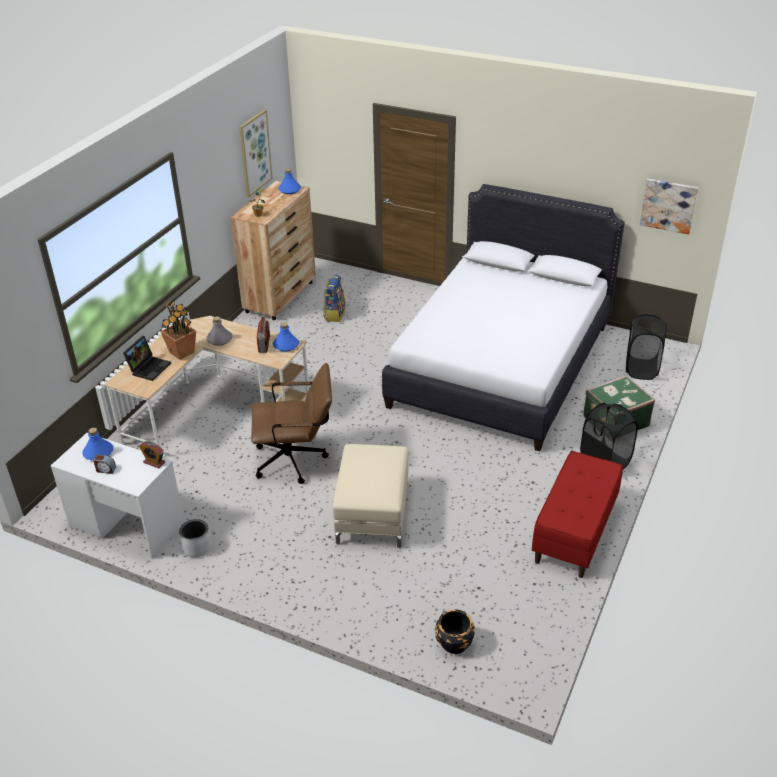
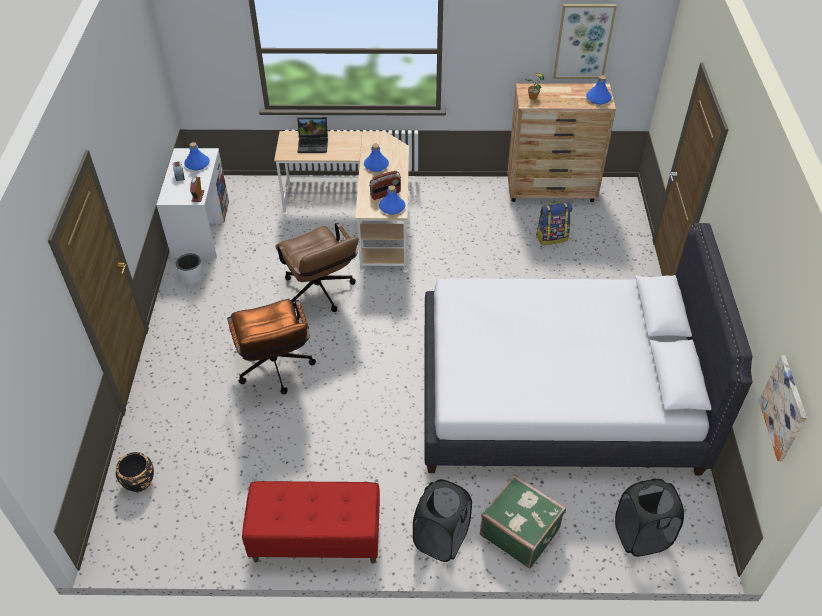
camera: 65 degrees right, 10 degrees up
(182, 352) = (345, 152): potted plant -> none
(219, 339) = (376, 165): grey bottle -> blue bottle
(373, 513) = (276, 370): beige ottoman -> brown office chair

